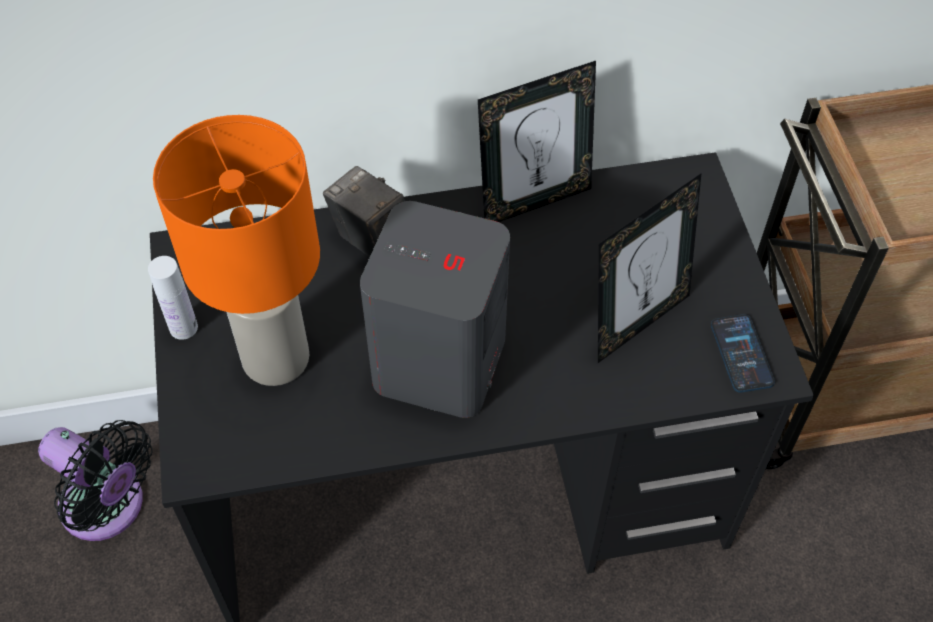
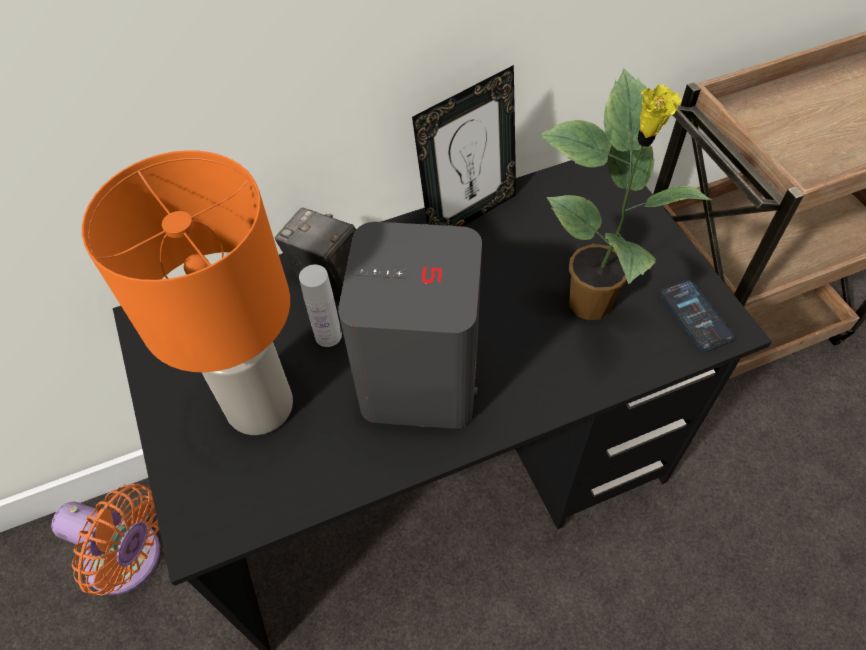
camera: 10 degrees left, 0 degrees up
(108, 507) = (130, 560): black fan -> orange fan
(183, 327) = (162, 393): white bottle -> white bottle (328, 335)
(637, 322) = (592, 305): picture frame -> potted plant

